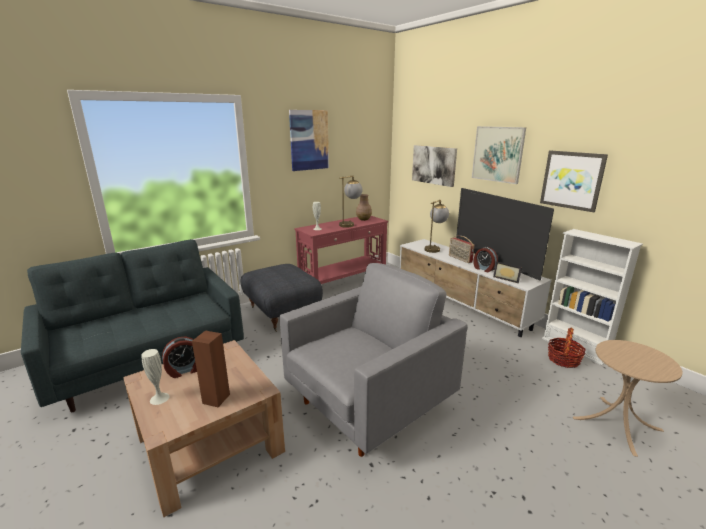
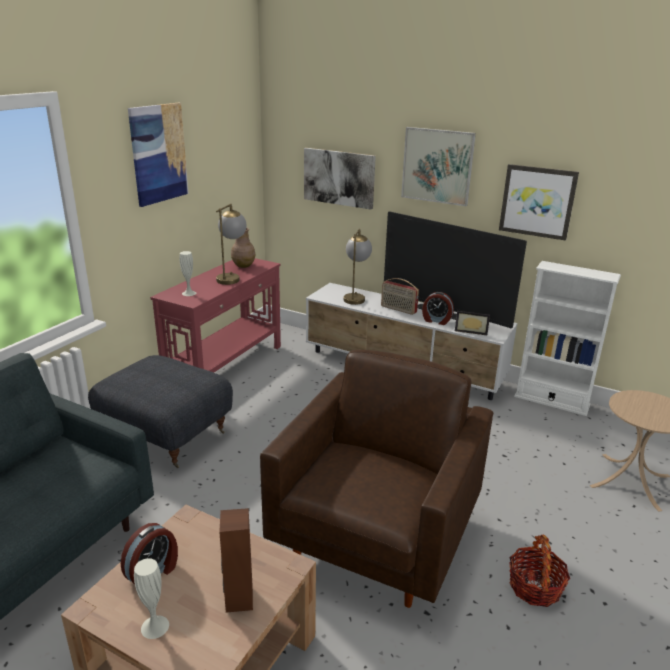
camera: 25 degrees left, 5 degrees up
(369, 404) = (376, 538): grey armchair -> brown armchair
(563, 360) = (548, 419): basket -> basket (535, 587)

